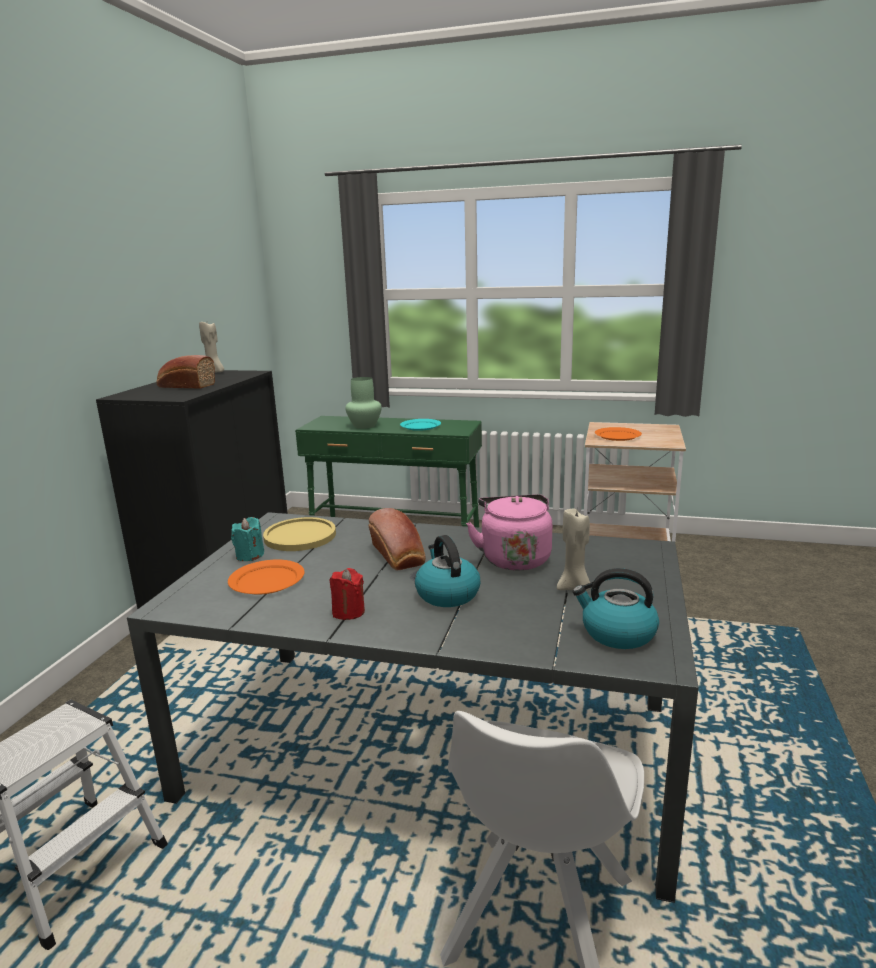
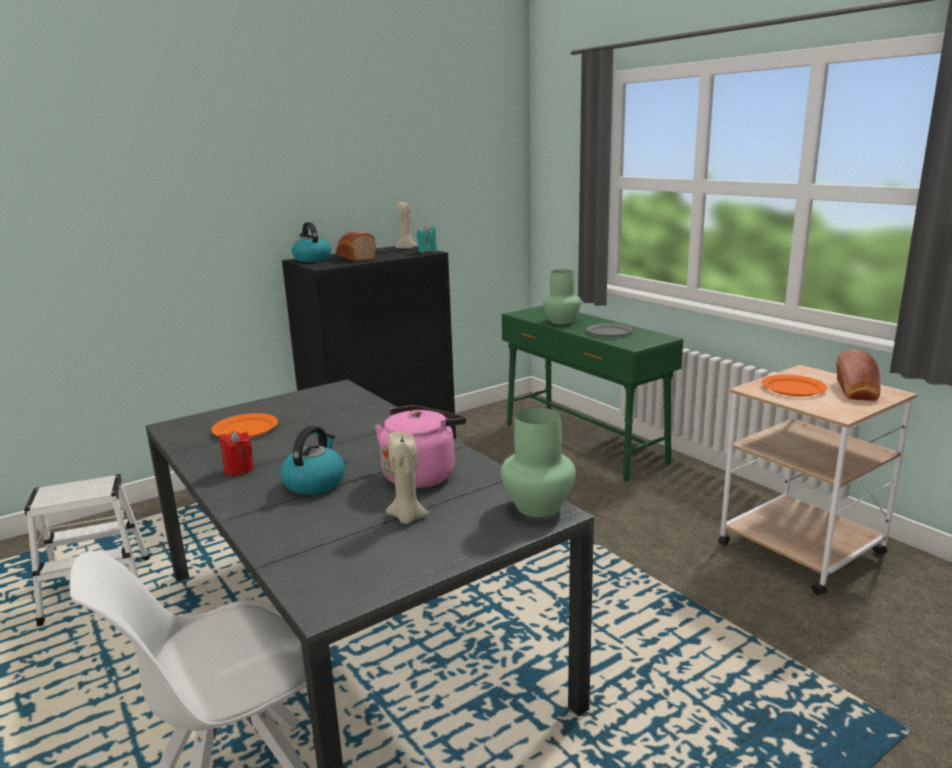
camera: 40 degrees right, 0 degrees up
(250, 555) = (272, 408): turquoise candle -> turquoise candle (427, 251)
(300, 536) = (326, 404): yellow plate -> none
(398, 556) = (349, 441): bread -> bread (856, 391)
(420, 426) = (609, 332): turquoise plate -> grey plate
(617, 633) = (351, 567): kettle -> kettle (312, 259)
(633, 548) = (537, 506): none -> green vase

